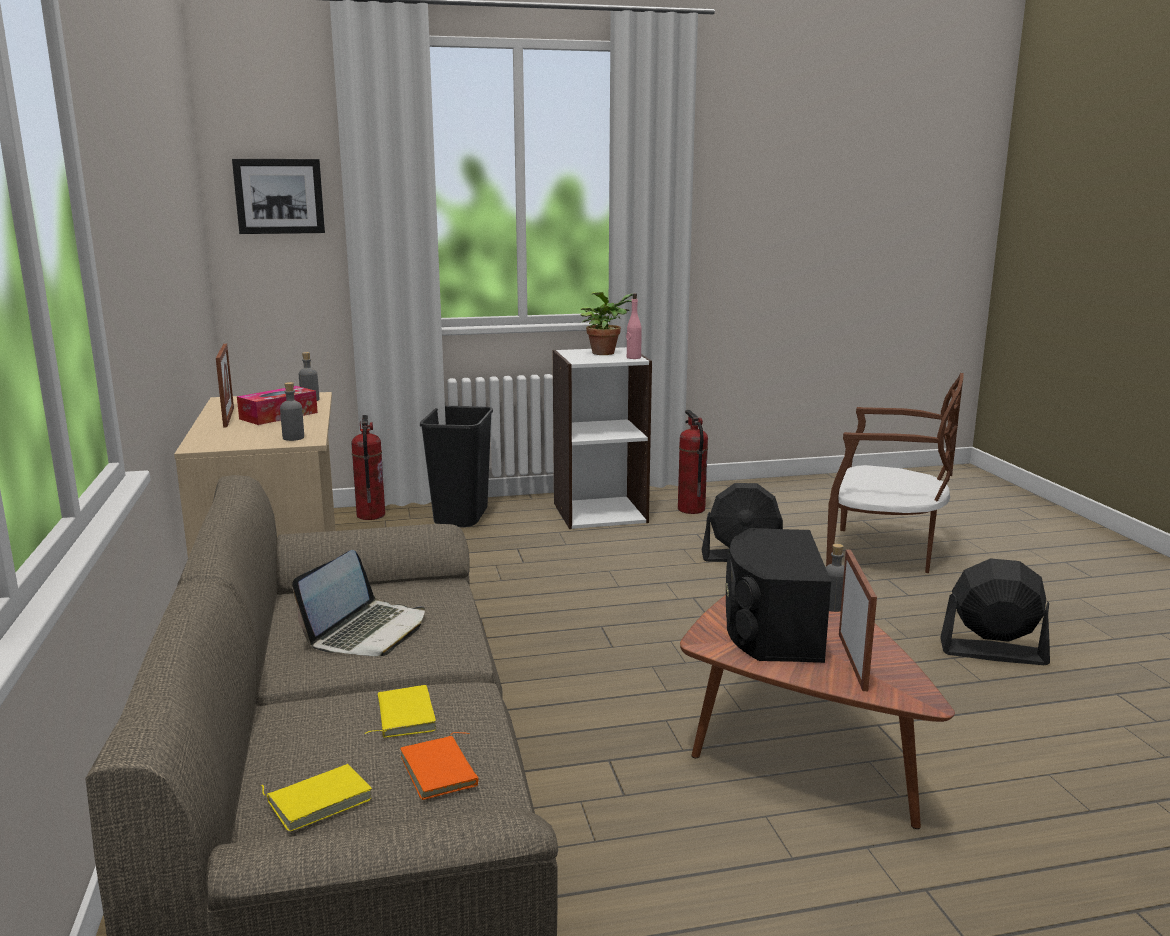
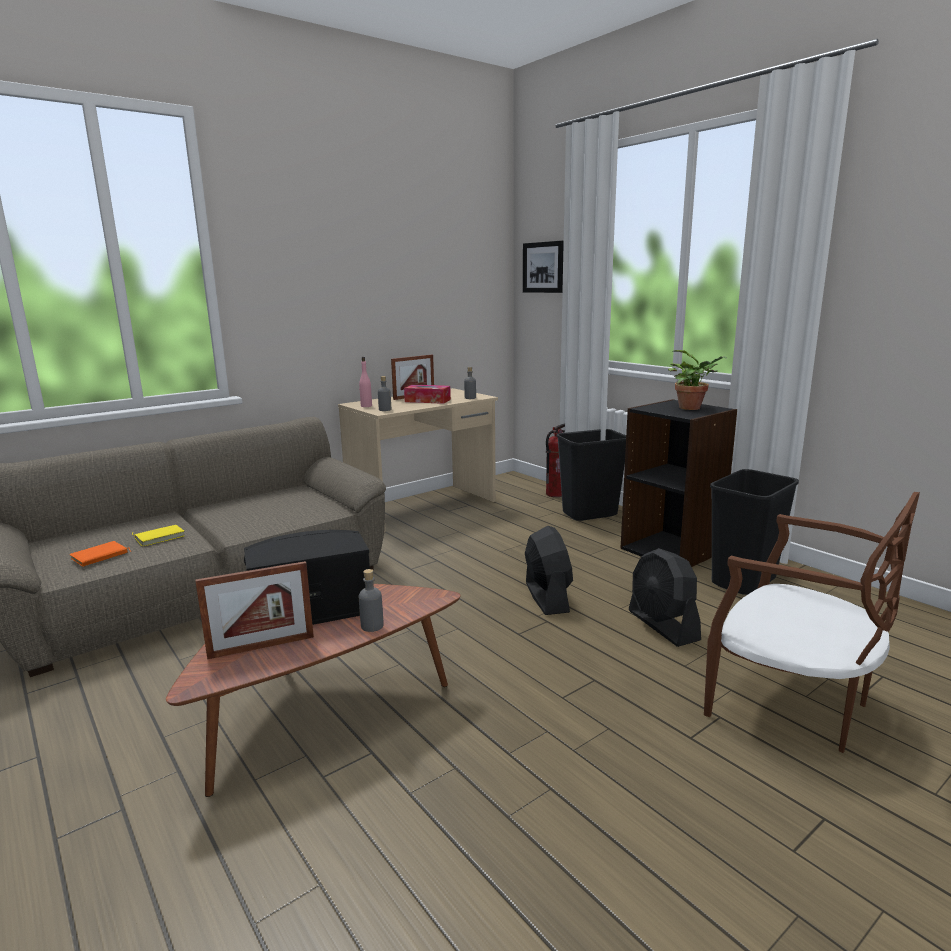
camera: 65 degrees right, 0 degrees up
(319, 800) = (78, 541): yellow book -> none
(367, 631) = (259, 509): laptop -> none
(599, 512) = (672, 550): white bookcase -> black bookcase
(633, 357) = (690, 415): pink bottle -> pink bottle (366, 406)
(690, 509) = (742, 581): fire extinguisher -> black trash can
(883, 554) = (792, 705): brown chair -> brown chair turned 45 degrees counterclockwise
(992, 652) = (592, 820): black fan -> black fan (547, 597)

